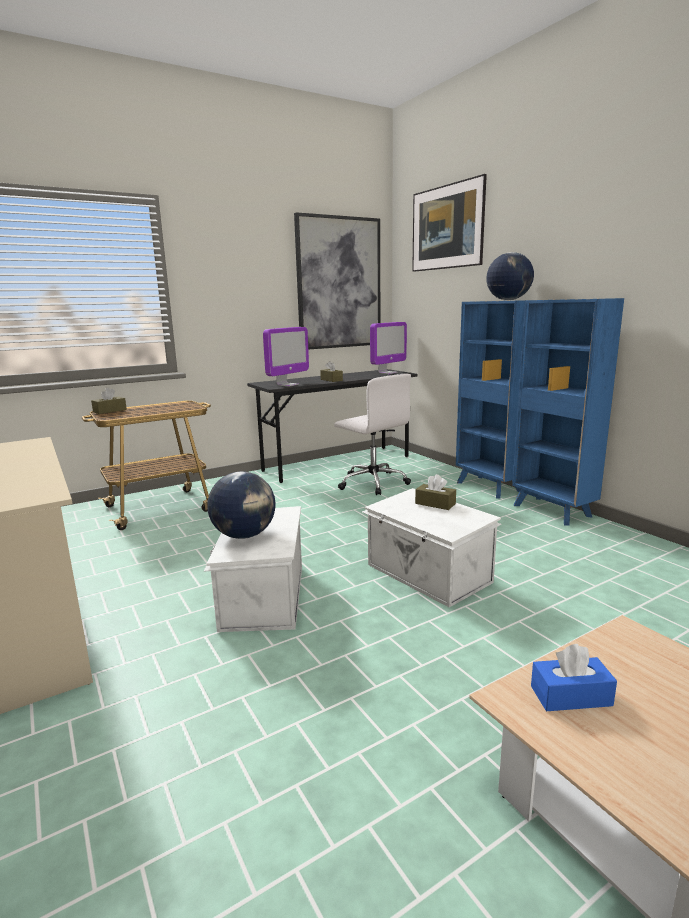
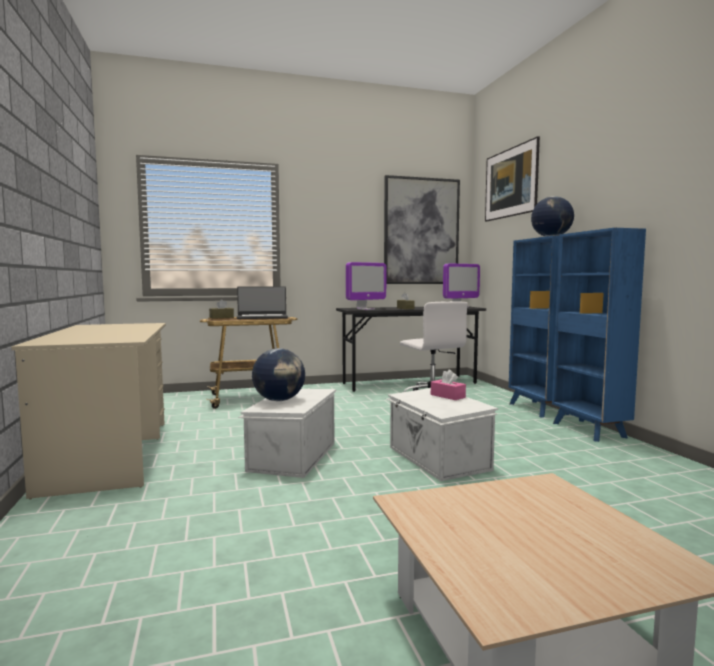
camera: 15 degrees right, 10 degrees down
(165, 406) = (262, 317): none -> laptop
(435, 504) = (447, 396): brown tissue box -> pink tissue box
(571, 696) = (455, 507): blue tissue box -> none

